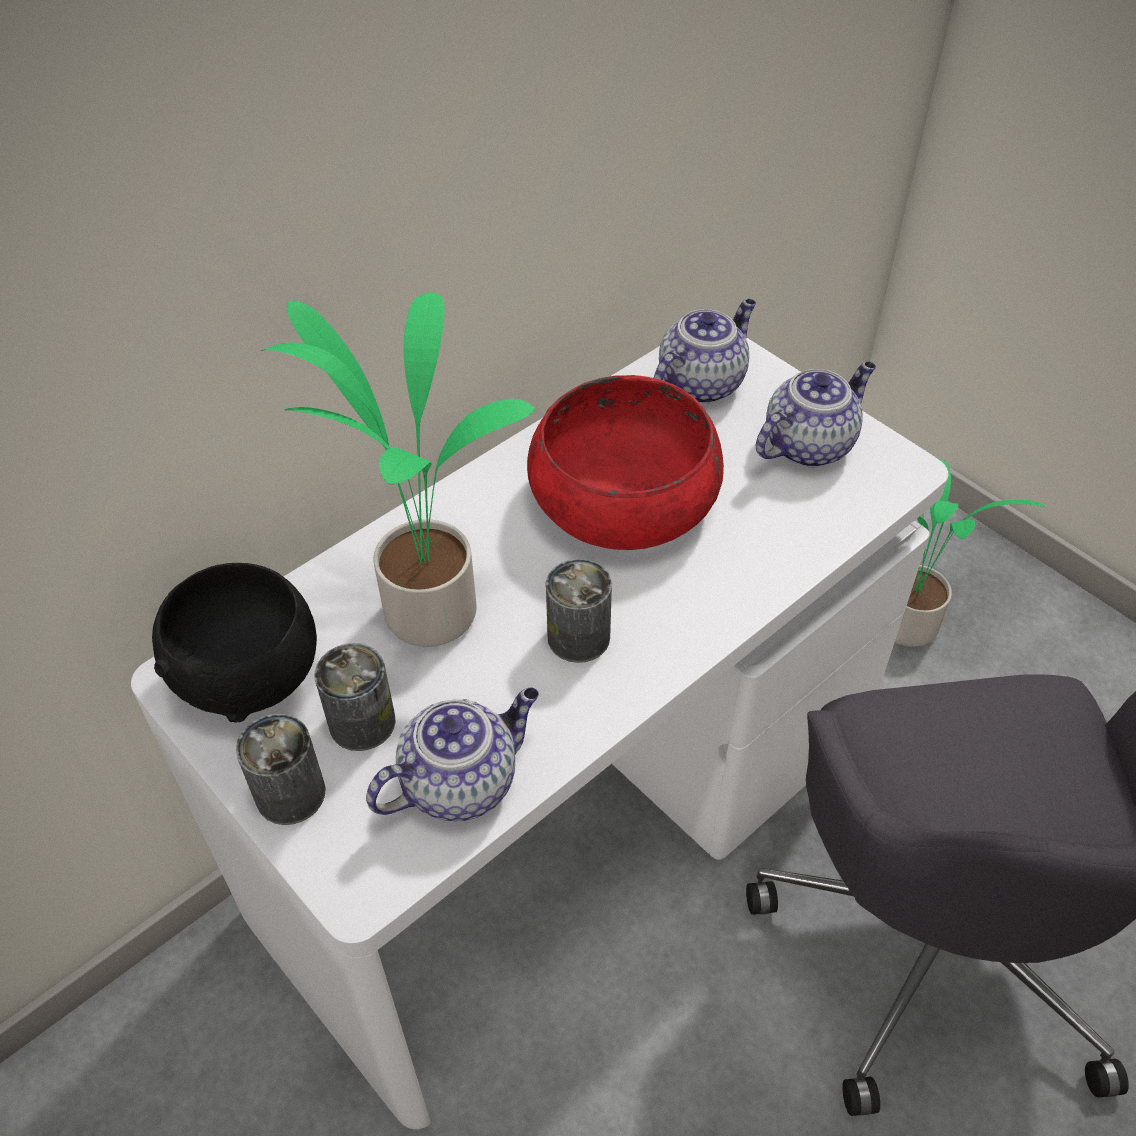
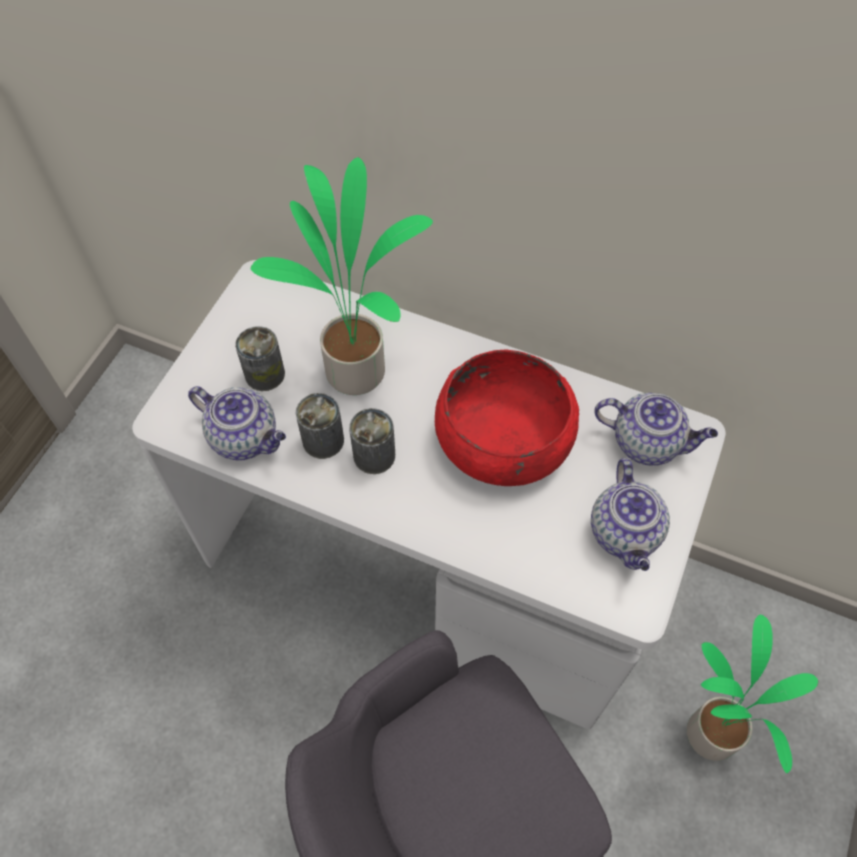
camera: 65 degrees right, 10 degrees up
(252, 677) = (272, 311): black bowl -> none
(290, 794) = (207, 364): can -> can (323, 440)
(809, 444) = (625, 534): teapot -> teapot turned 60 degrees clockwise

